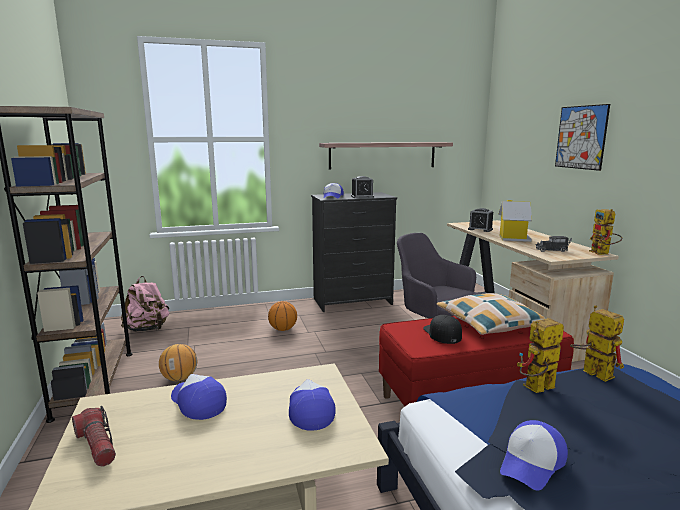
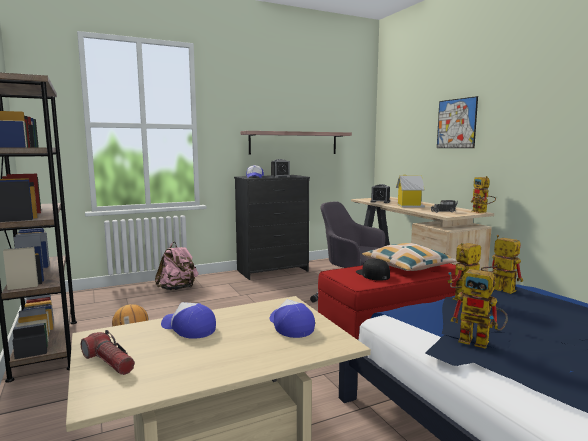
camera: 10 degrees left, 5 degrees down
(148, 329) = (85, 302): pink backpack -> pink backpack (178, 289)
(283, 329) = (217, 294): basketball -> none
(532, 463) = (481, 342): cap -> toy robot

